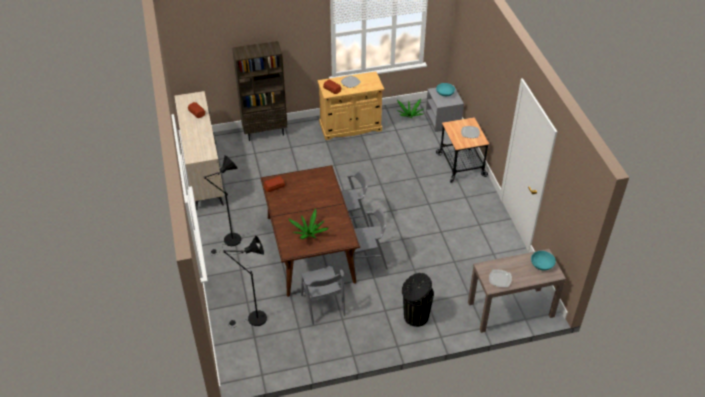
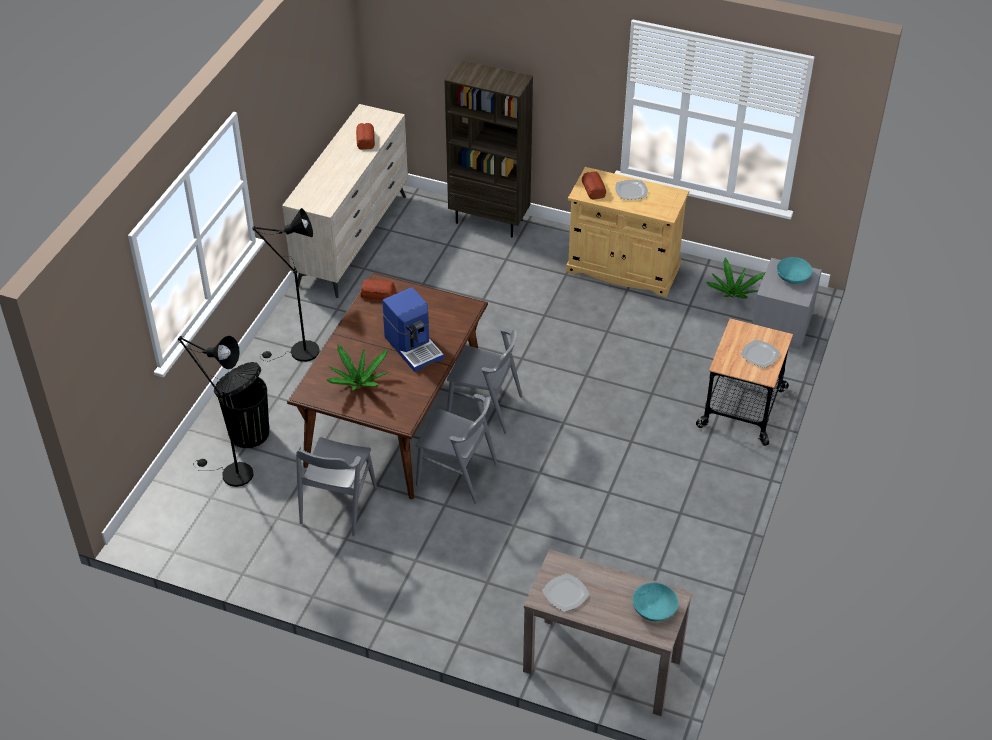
camera: 35 degrees right, 0 degrees up
(318, 203) = (414, 347): none -> coffee machine
(415, 316) = (450, 593): black trash can -> black trash can (247, 432)

